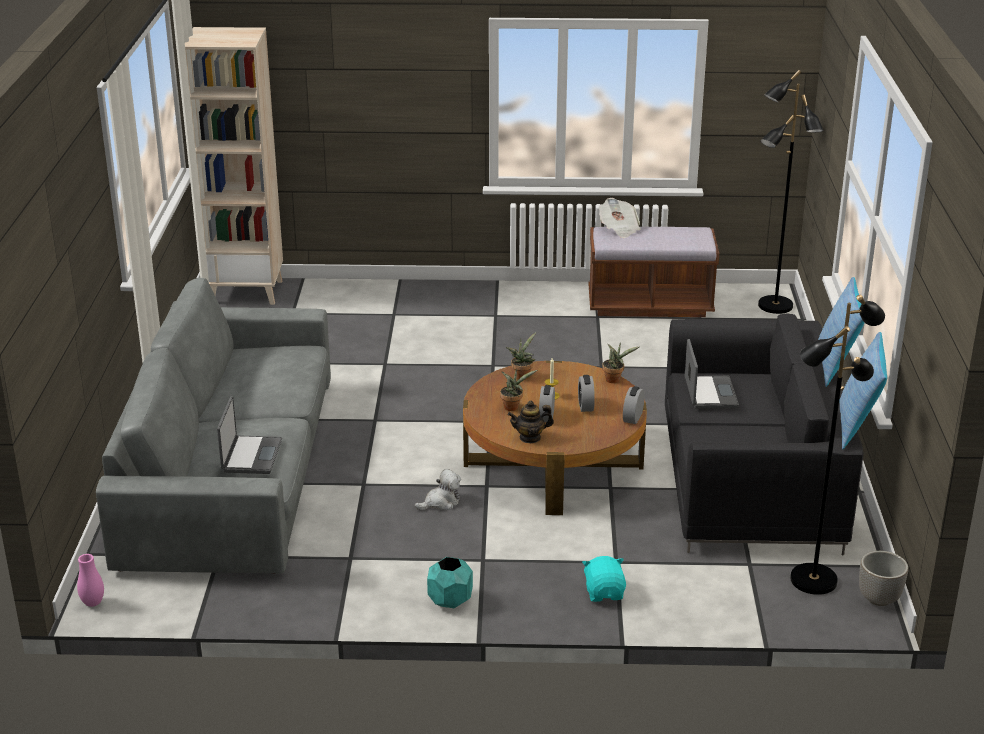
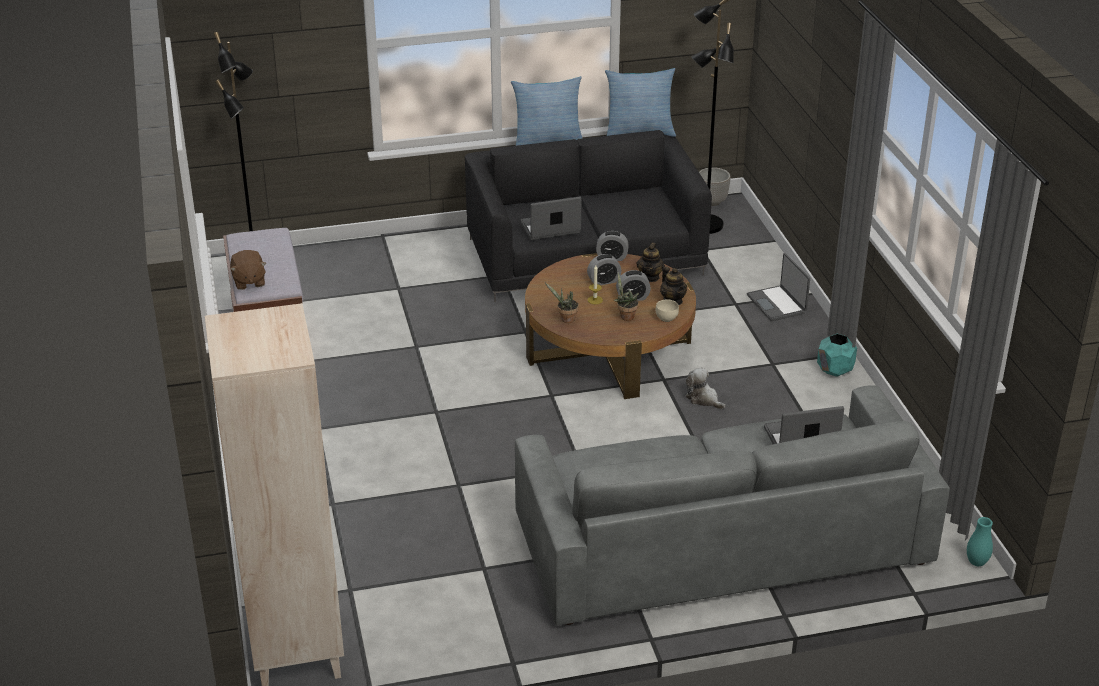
camera: 105 degrees left, 5 degrees up
(93, 603) = (976, 562): pink vase -> turquoise vase
(497, 428) = (667, 318): none -> beige bowl
(583, 433) = (650, 277): none -> teapot
(604, 593) = (777, 304): turquoise plush toy -> laptop
(614, 379) = (549, 272): potted plant -> none
(619, 229) = (248, 281): newspaper -> brown plush toy

